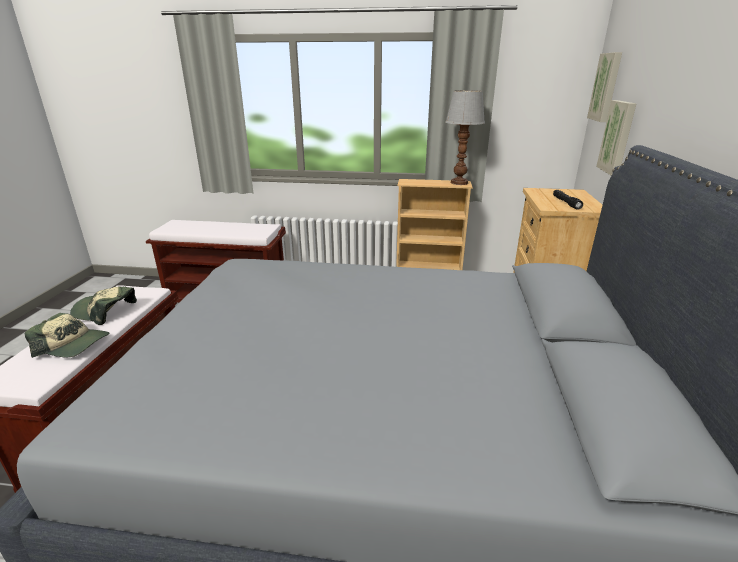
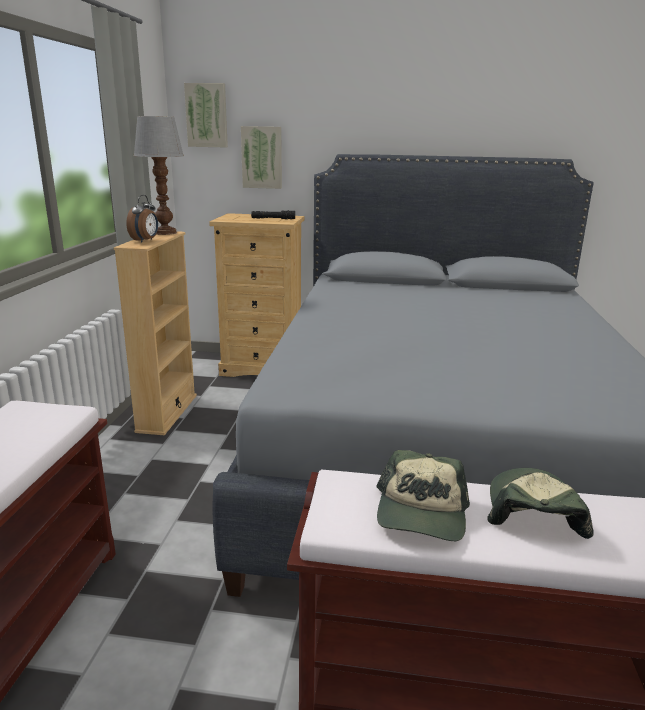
camera: 90 degrees left, 5 degrees down
(422, 181) = (145, 241): none -> alarm clock

